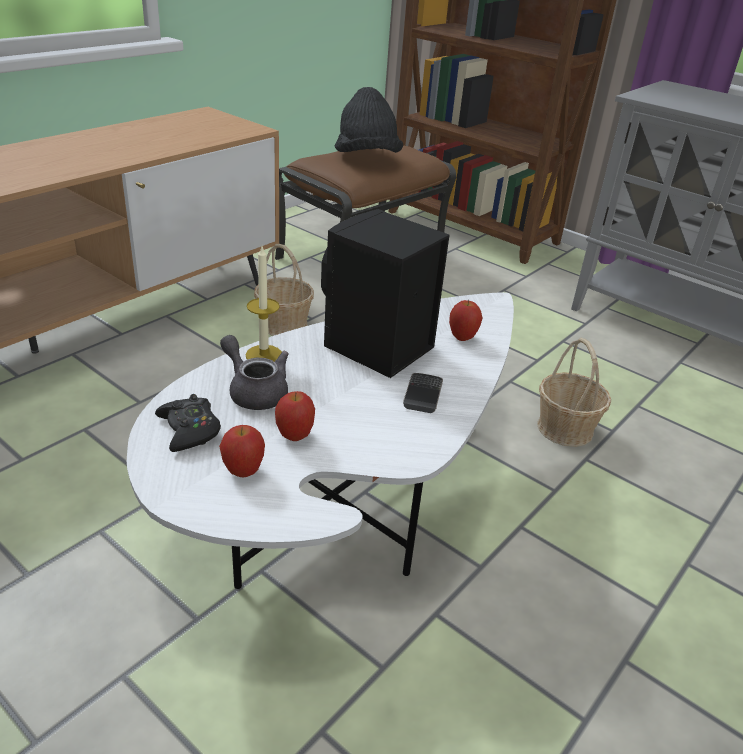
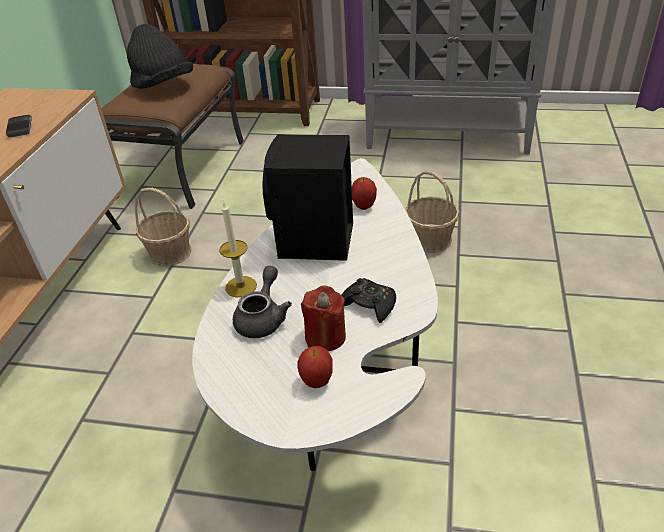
camera: 25 degrees left, 5 degrees up
(189, 430) = (247, 373): black game controller -> black game controller (369, 305)
(255, 391) = (263, 318): grey teapot -> grey teapot turned 90 degrees clockwise
(295, 436) = (325, 337): apple -> red candle
(423, 395) = (379, 262): phone -> phone (20, 128)

